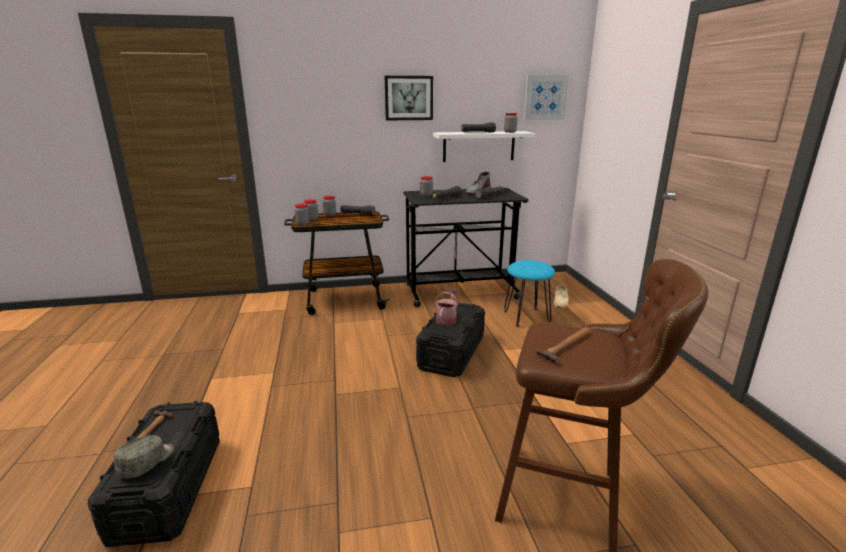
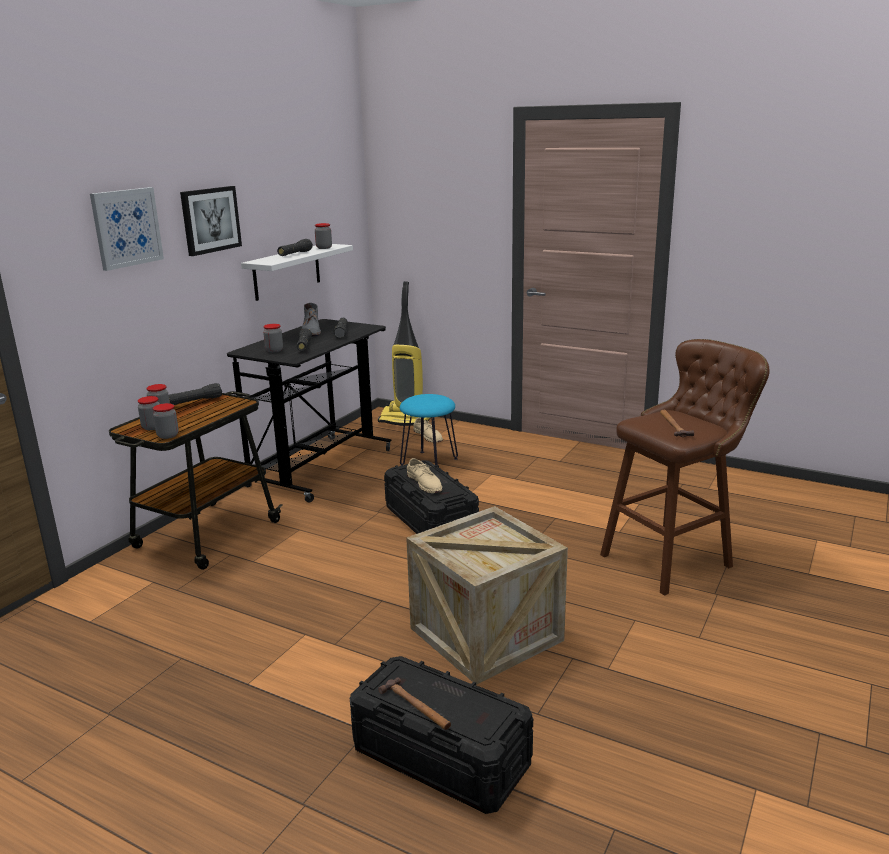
camera: 50 degrees left, 0 degrees up
(147, 462) = (472, 709): grey cap -> none
(333, 441) = (486, 634): none -> crate
(447, 319) = (425, 483): watering can -> beige shoe
(545, 97) = (335, 199): picture -> picture (126, 228)
(567, 285) = (406, 420): none -> vacuum cleaner

